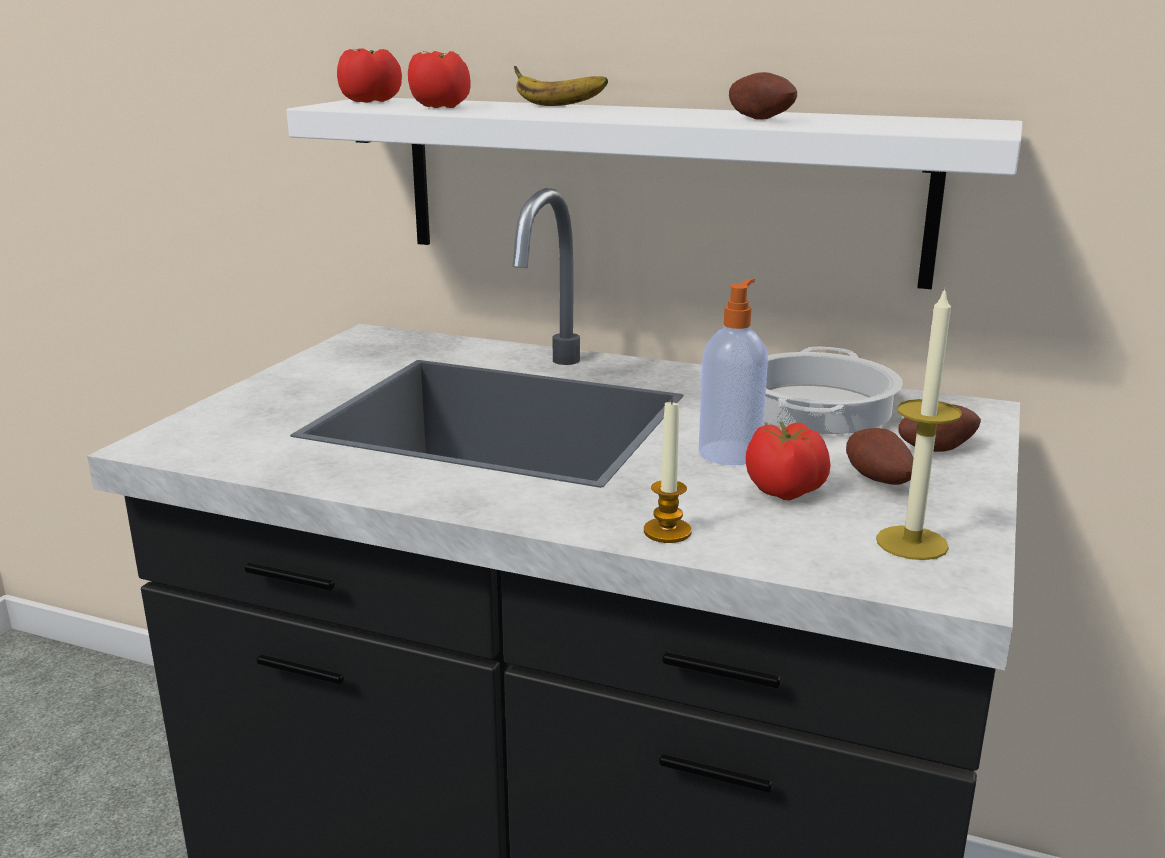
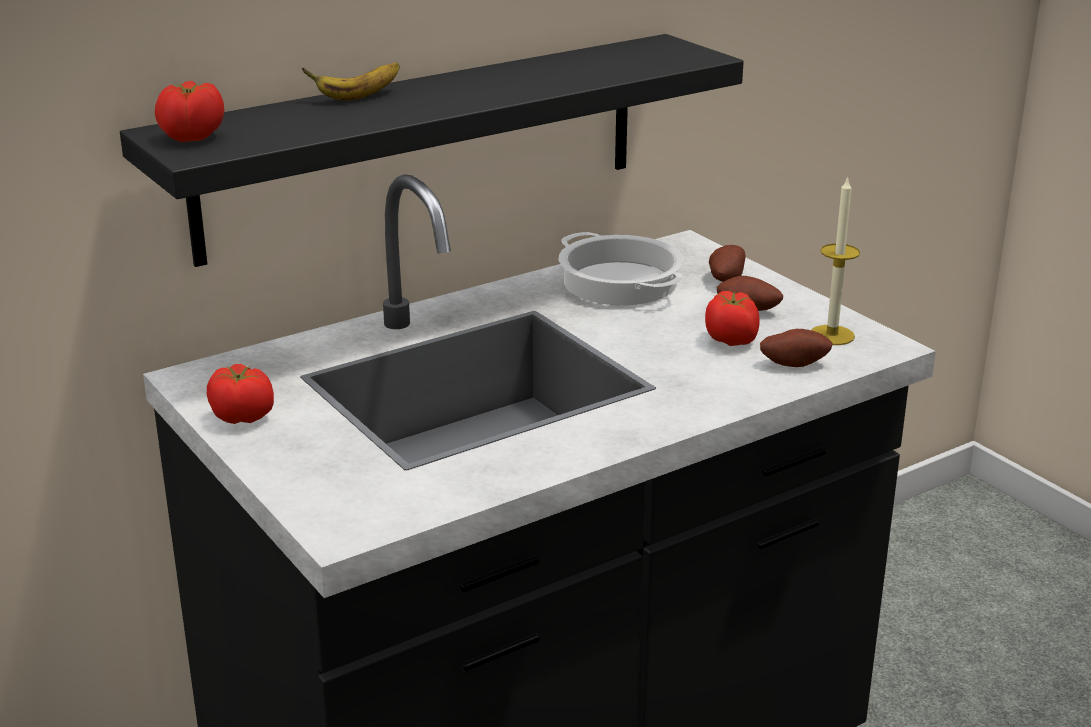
camera: 55 degrees left, 5 degrees up
(441, 107) = (296, 127): tomato -> tomato (242, 417)
(656, 187) = (423, 145): white shelf -> black shelf
(667, 532) = (744, 391): candle -> none
(730, 452) = (655, 333): soap dispenser -> none
(762, 119) = (559, 76): potato -> potato (794, 363)

